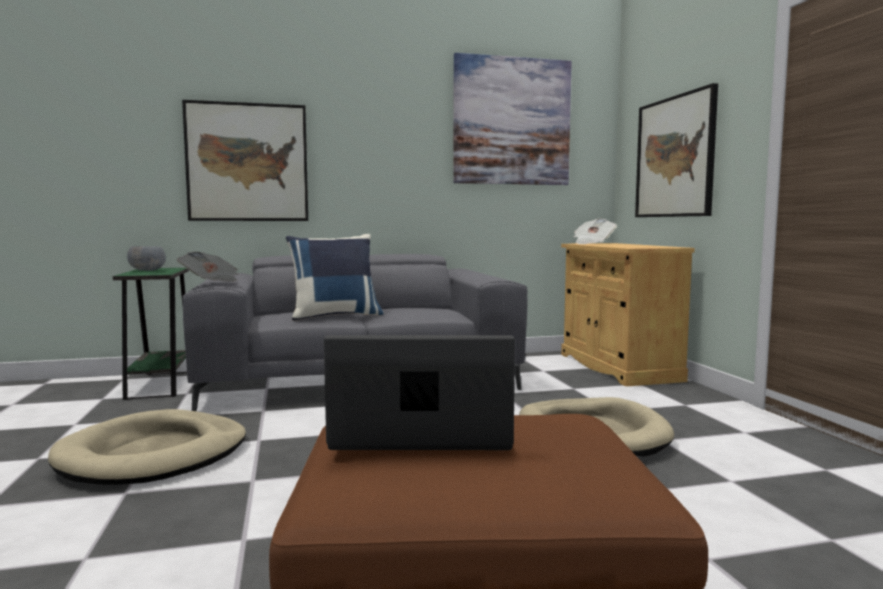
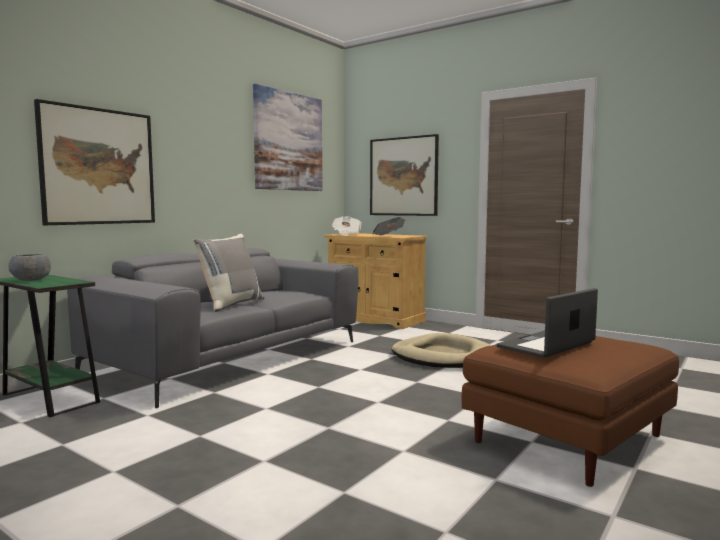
camera: 40 degrees left, 0 degrees up
(154, 454) = (213, 438): beige dog bed -> none
(211, 284) = (156, 286): newspaper -> newspaper (388, 236)
(335, 316) = (231, 304): blue pillow -> grey pillow

